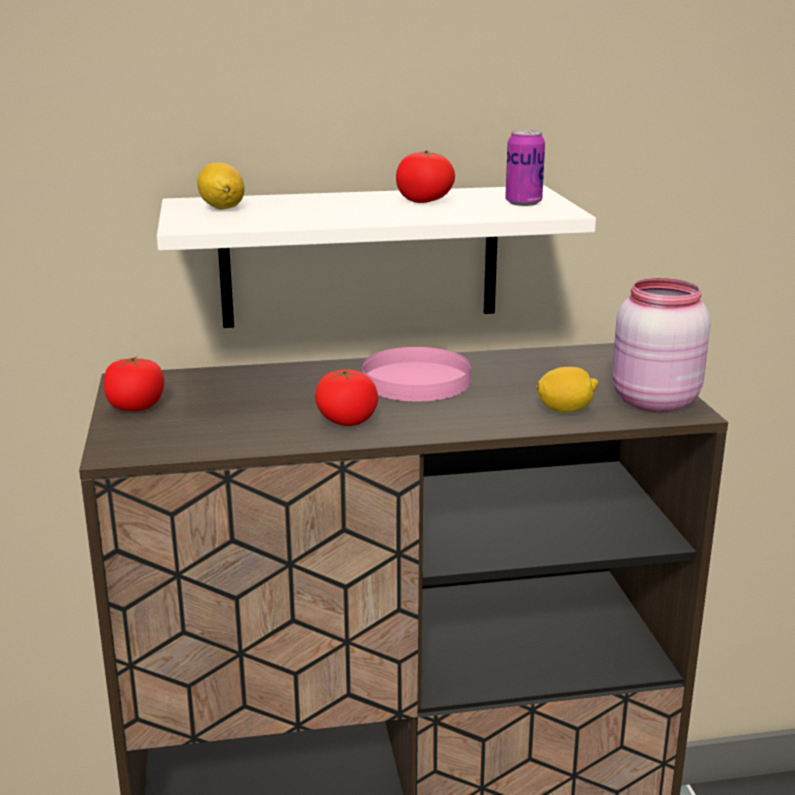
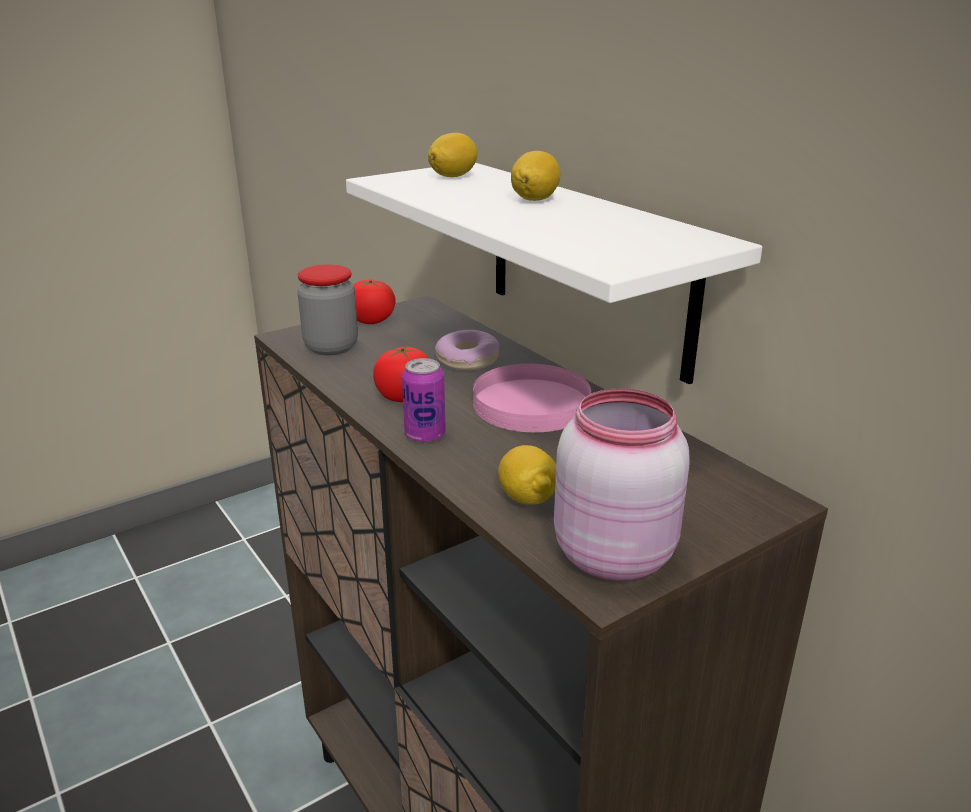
camera: 65 degrees right, 5 degrees up
(182, 434) = (331, 347): none -> jar
(299, 386) = (467, 360): none -> donut
(352, 201) = (534, 199): none -> lemon
(424, 201) = (577, 216): tomato -> none
(523, 203) = (631, 247): can -> can (425, 435)

